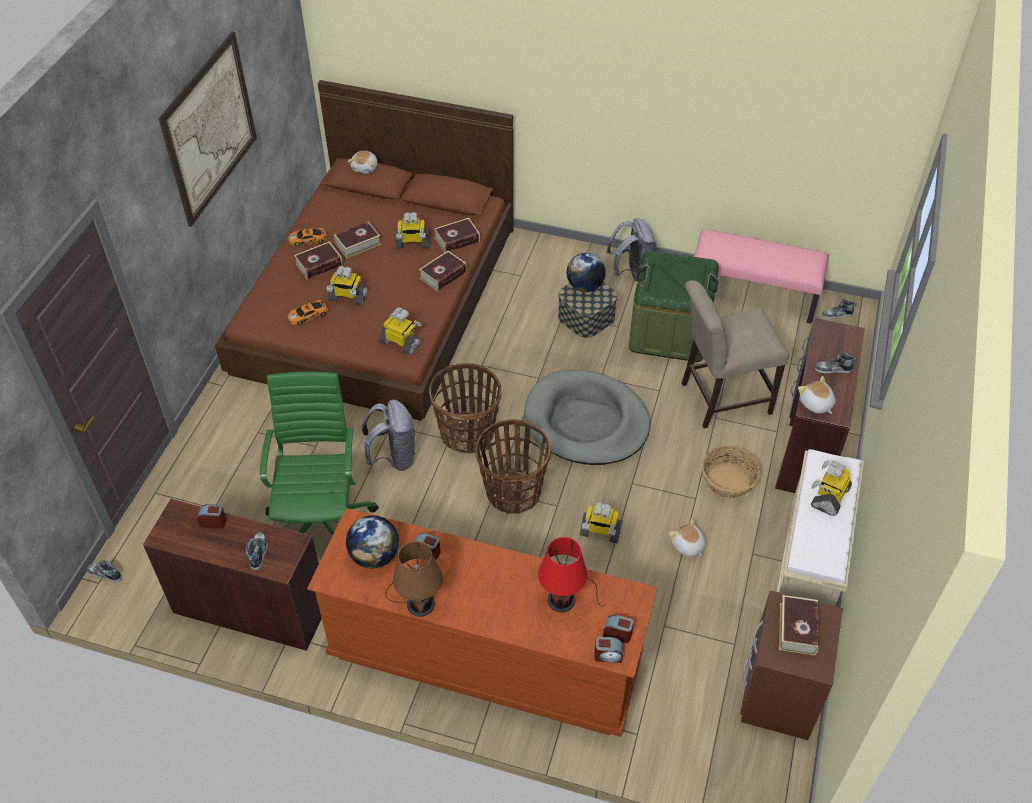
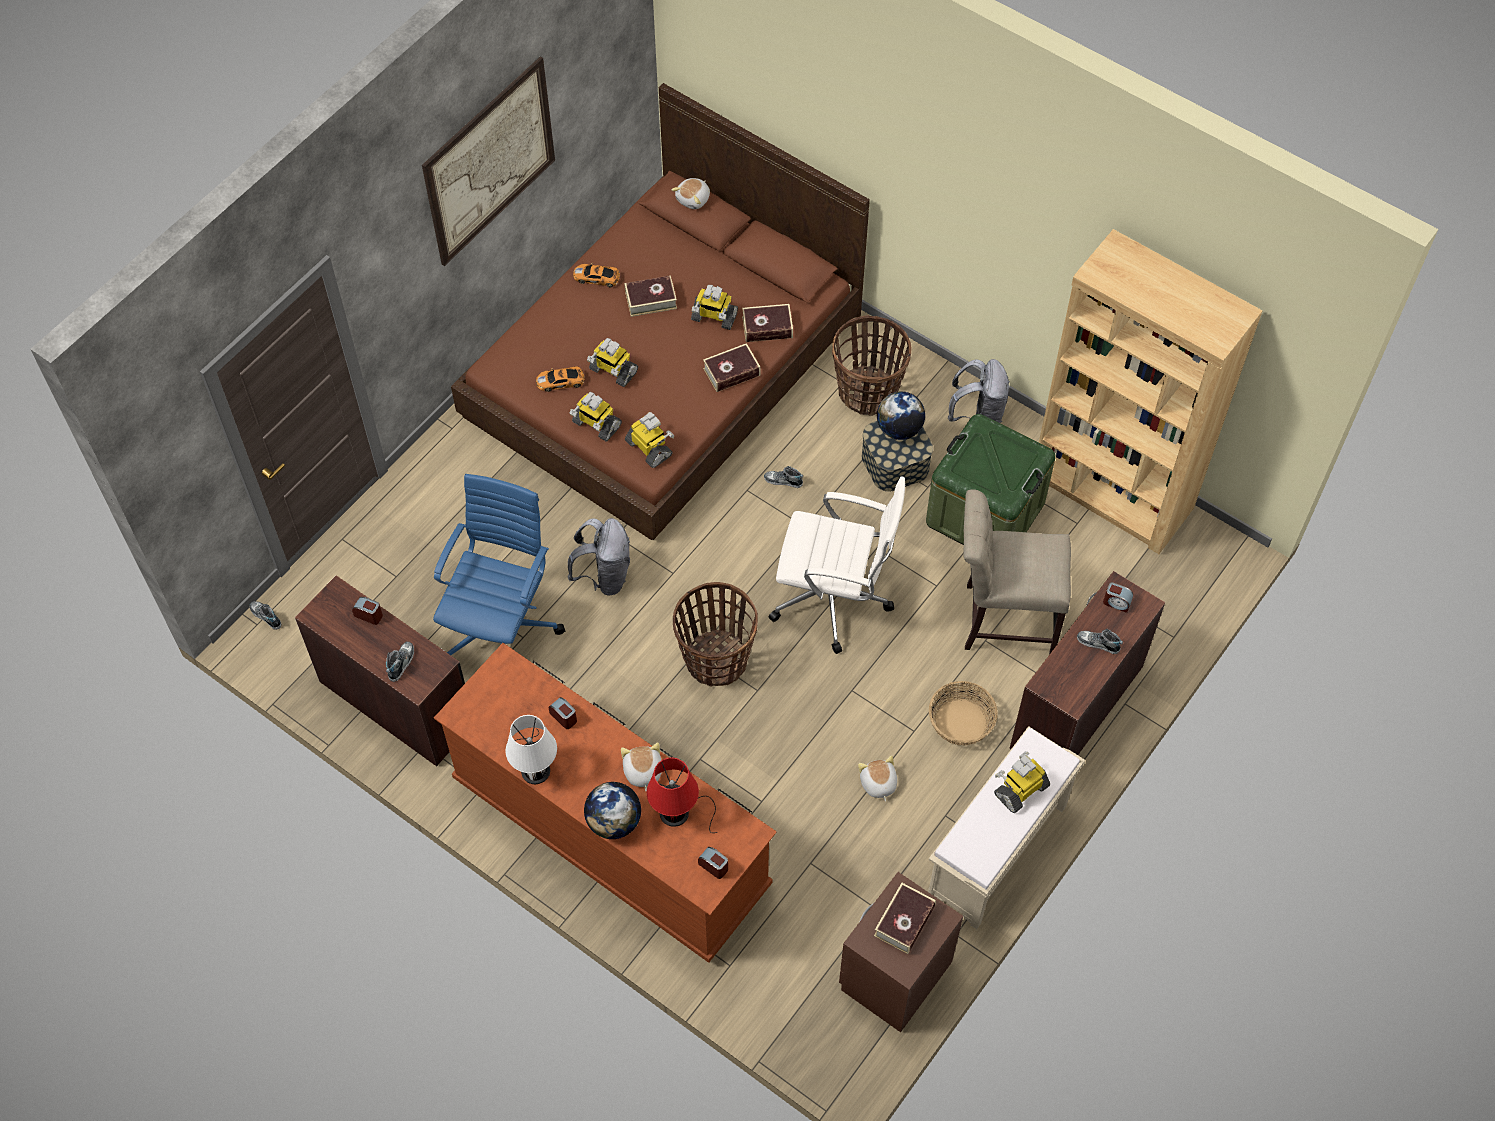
camera: 20 degrees right, 10 degrees up
(319, 265) = (596, 317): book -> none
(322, 521) = (501, 628): green office chair -> blue office chair
(375, 556) = (511, 705): globe -> globe (614, 822)
(418, 602) = (534, 768): brown table lamp -> white table lamp
(467, 434) = (695, 573): basket -> basket (868, 392)
(586, 422) = (834, 599): grey dog bed -> white office chair
(600, 531) = (790, 735): toy robot -> toy robot (596, 424)
(608, 655) = (694, 885): alarm clock -> alarm clock (1116, 602)
(753, 295) = (1112, 493): pink bench -> brown bookcase
(816, 404) = (1054, 680): plush toy -> plush toy (642, 772)
(837, 314) = (1202, 551): shoe -> shoe (783, 481)

